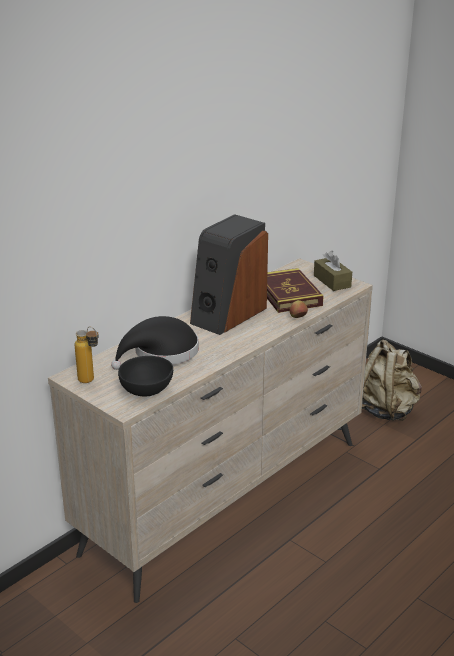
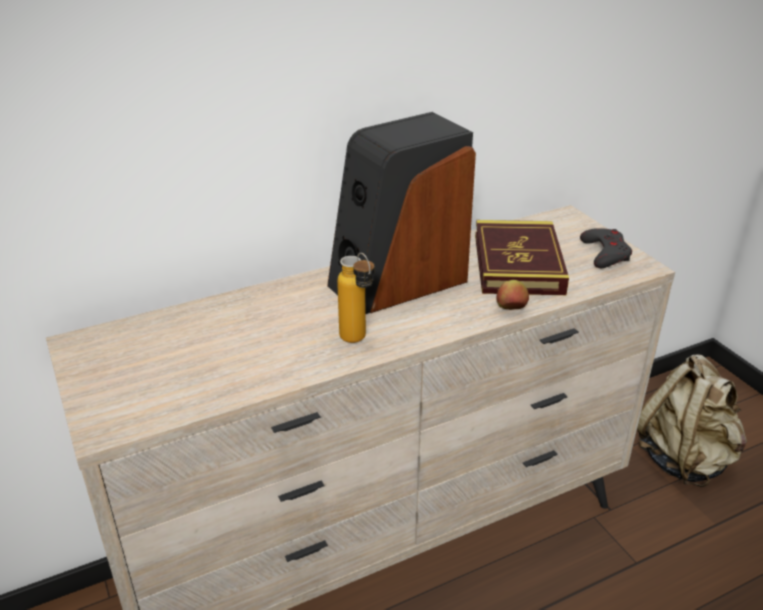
camera: 20 degrees right, 5 degrees up
(90, 382) = (97, 360): bottle -> bottle (358, 342)
(148, 391) = (167, 401): black bowl -> none
(161, 353) = (245, 331): black hat -> none
(332, 281) = (605, 253): brown tissue box -> grey game controller

